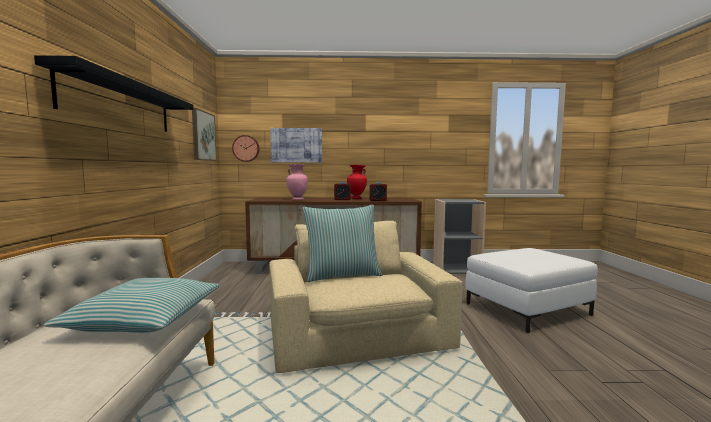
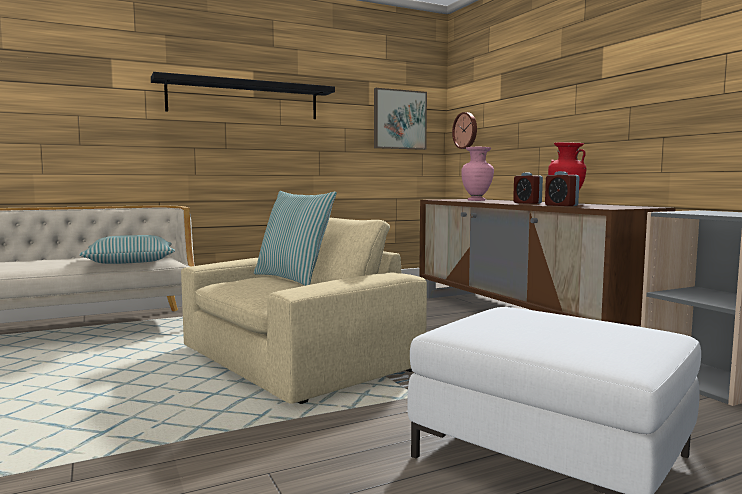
camera: 65 degrees right, 0 degrees up
(296, 145) = (512, 119): picture -> none

